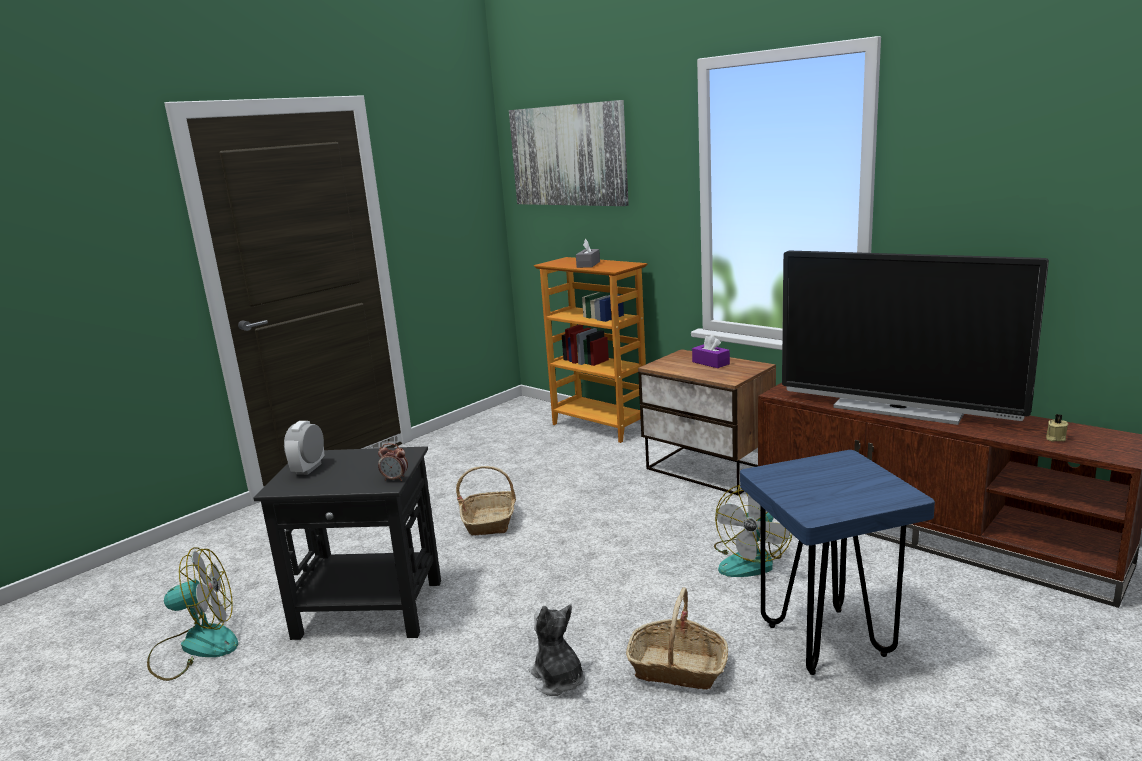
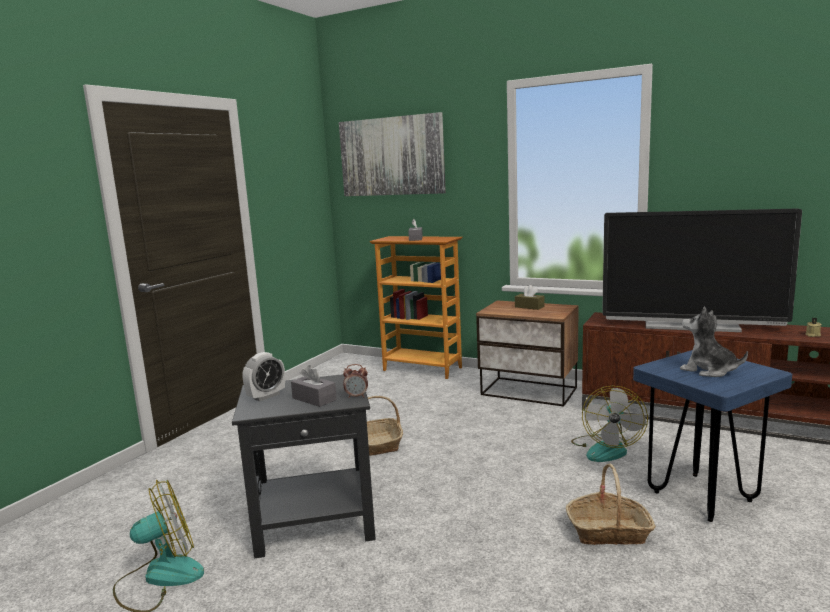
camera: 15 degrees left, 5 degrees down
(309, 469) = (266, 396): alarm clock -> alarm clock turned 135 degrees counterclockwise
(351, 477) = (314, 399): none -> grey tissue box
(558, 679) = (520, 554): plush toy -> plush toy (708, 370)
(710, 363) = (529, 307): purple tissue box -> brown tissue box

